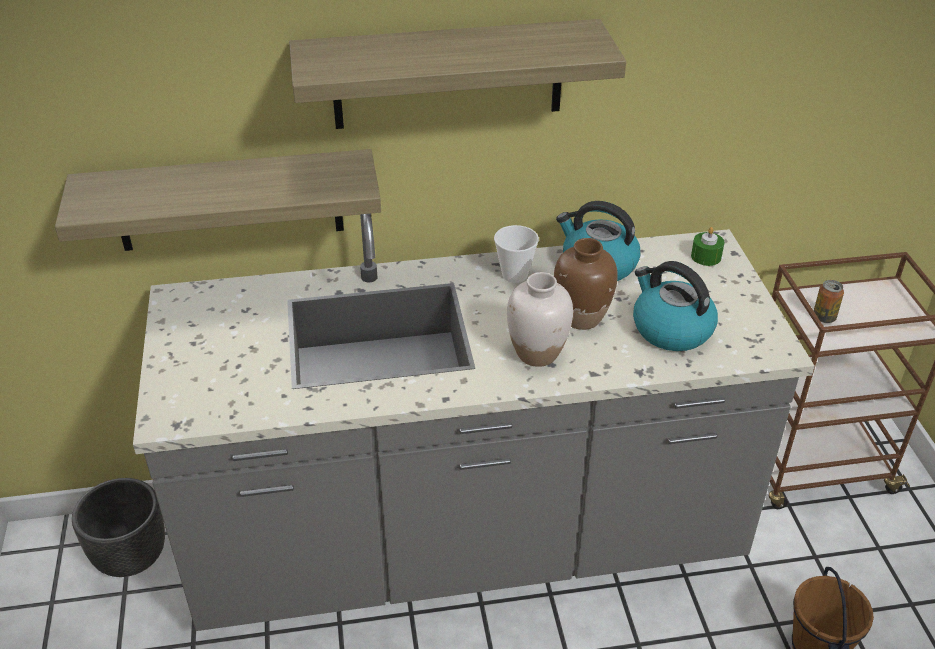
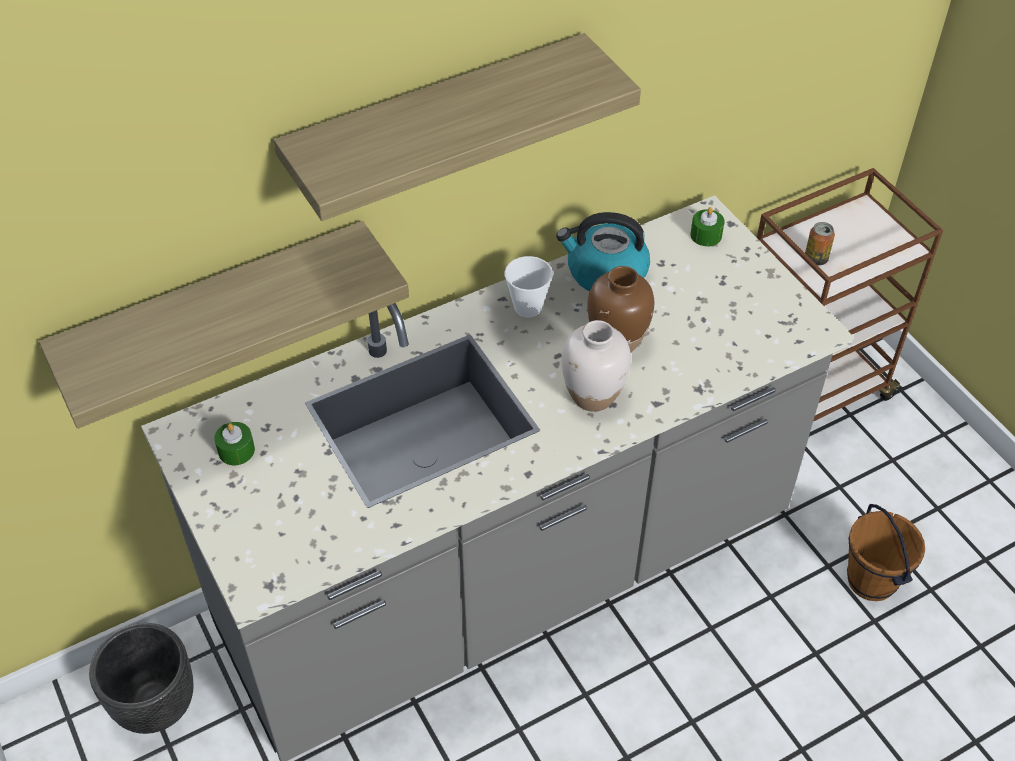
camera: 20 degrees left, 10 degrees up
(212, 320) = (236, 450): none -> green candle
(670, 329) = (707, 331): kettle -> none

